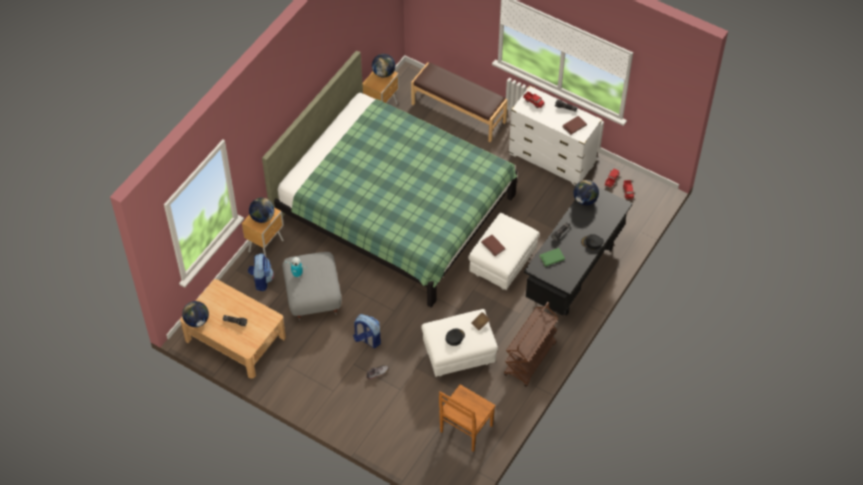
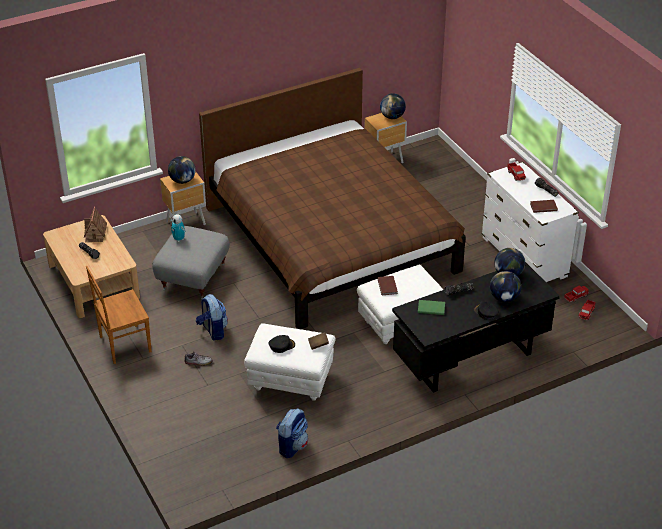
camera: 30 degrees right, 15 degrees down
(197, 321) = (57, 239): globe -> globe (504, 298)
(224, 300) = (95, 233): none -> toy house
(261, 280) = (158, 247): backpack -> backpack (292, 446)
(395, 210) = (330, 240): green bed -> brown bed
(458, 112) = (458, 189): brown bench -> none
(465, 430) = (242, 447): brown chair -> brown chair (123, 344)
(530, 360) = (362, 415): brown cart -> none

